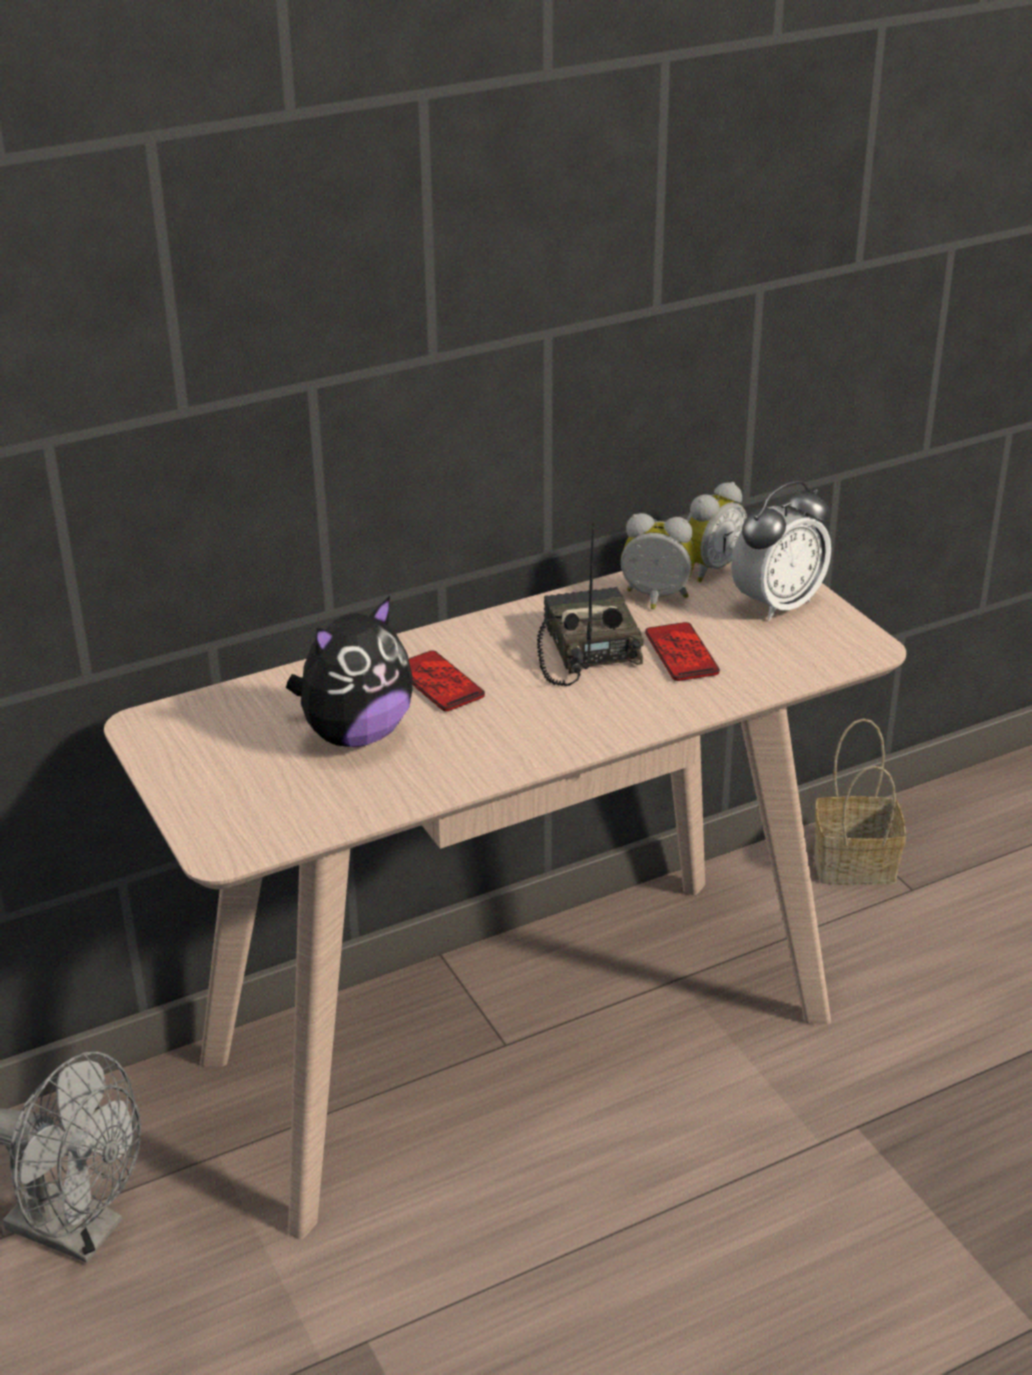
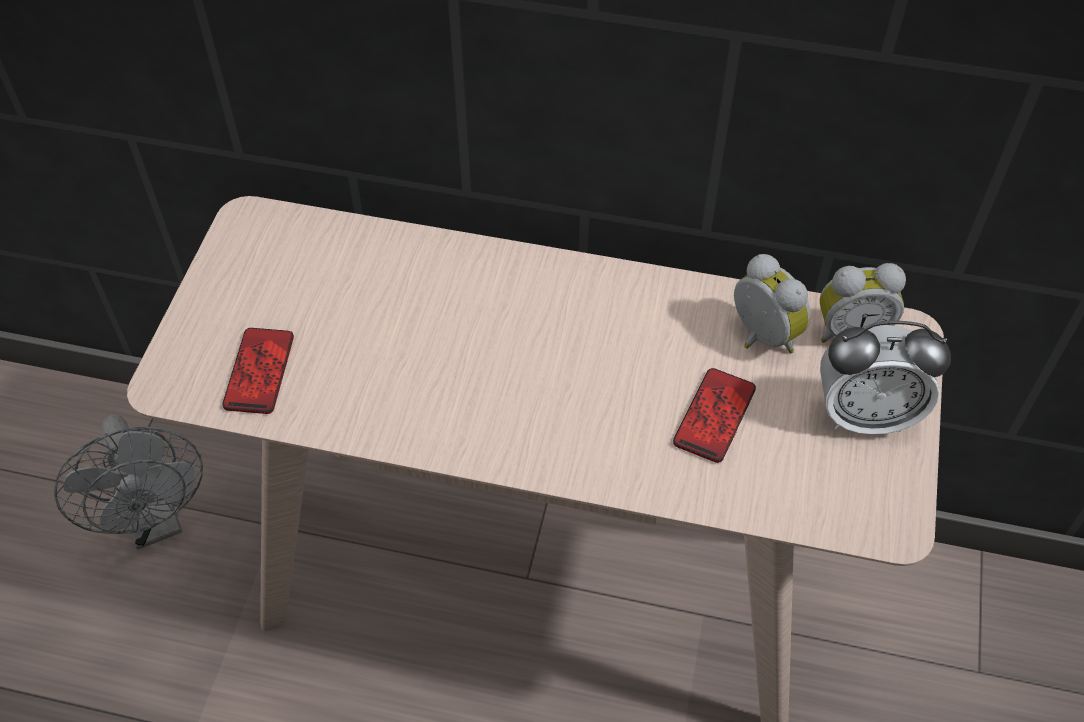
camera: 40 degrees right, 20 degrees up
(355, 734) = (371, 330): plush toy -> none
(439, 683) = (487, 316): phone -> phone (259, 371)
(584, 649) = (639, 355): radio -> none
(851, 866) = (948, 612): basket -> none

